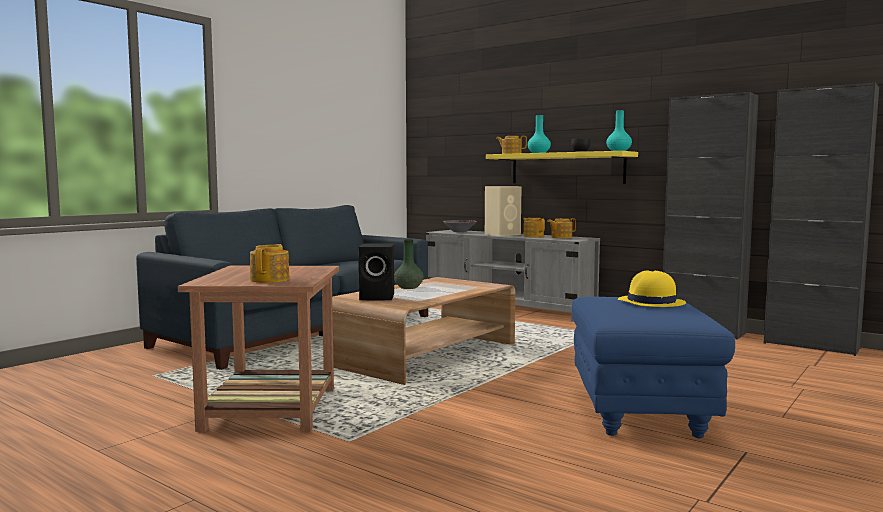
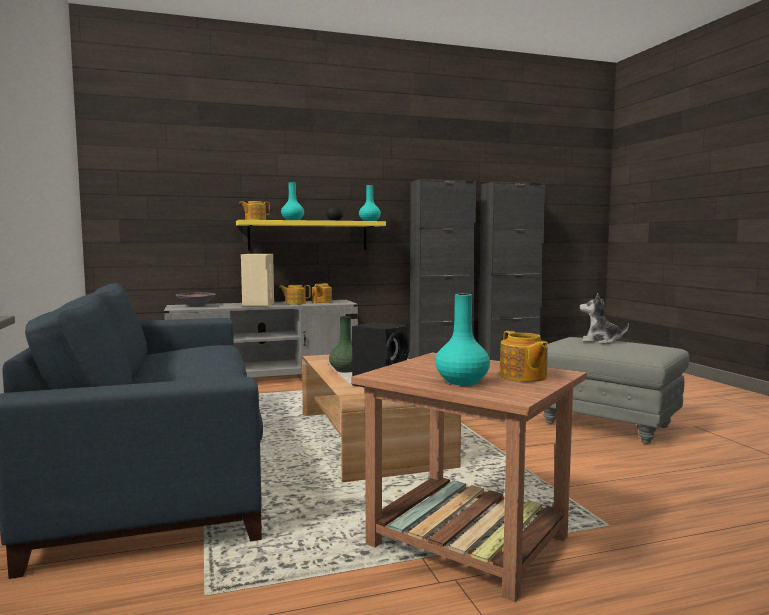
camera: 55 degrees left, 0 degrees up
(237, 275) = (461, 381): none -> turquoise vase
(270, 280) = (523, 377): teapot -> teapot turned 150 degrees counterclockwise
(641, 413) = (607, 425): blue ottoman -> grey ottoman
(651, 303) = (600, 341): yellow hat -> plush toy

